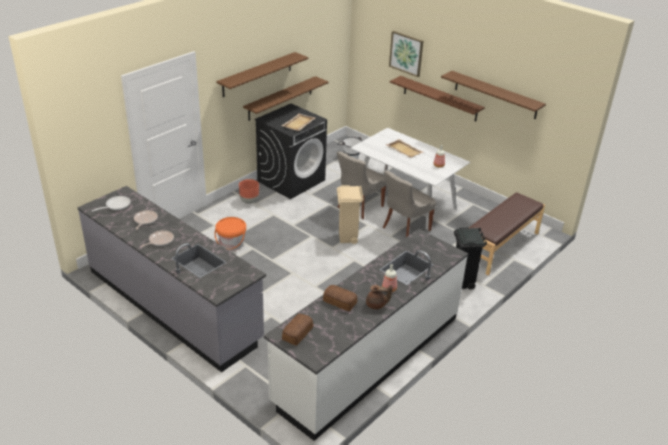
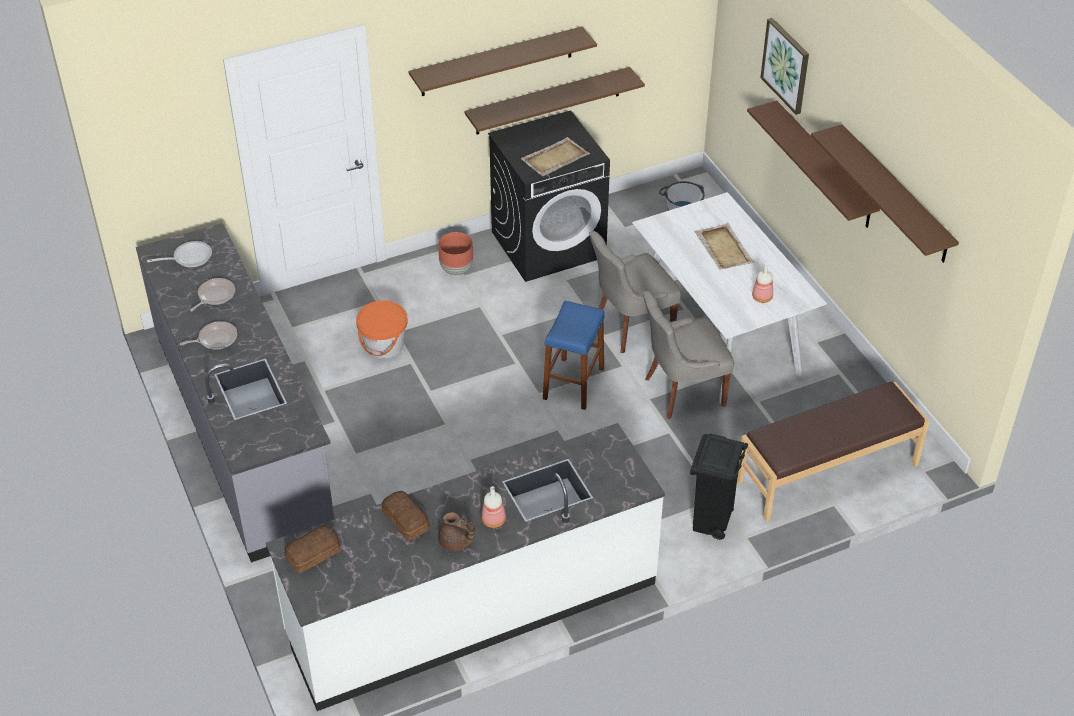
camera: 25 degrees right, 10 degrees up
(347, 238) = (573, 383): beige trash can -> blue stool

